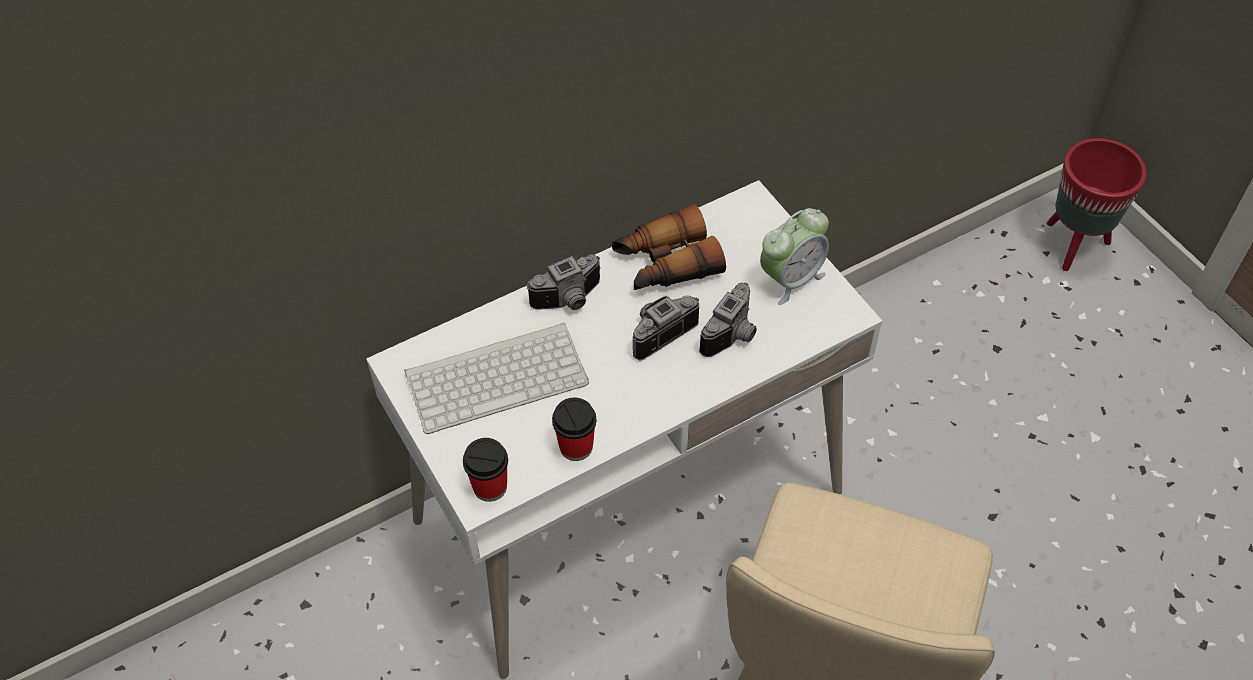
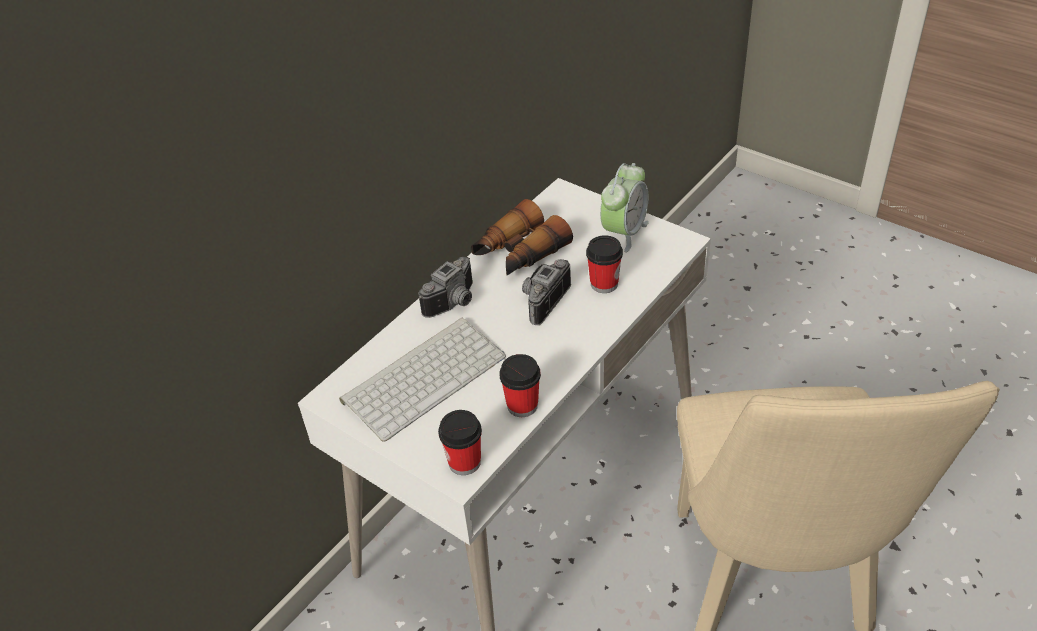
camera: 20 degrees left, 10 degrees down
(734, 335) = (604, 284): camera -> cup
(1074, 246) = (760, 206): red planter -> none

